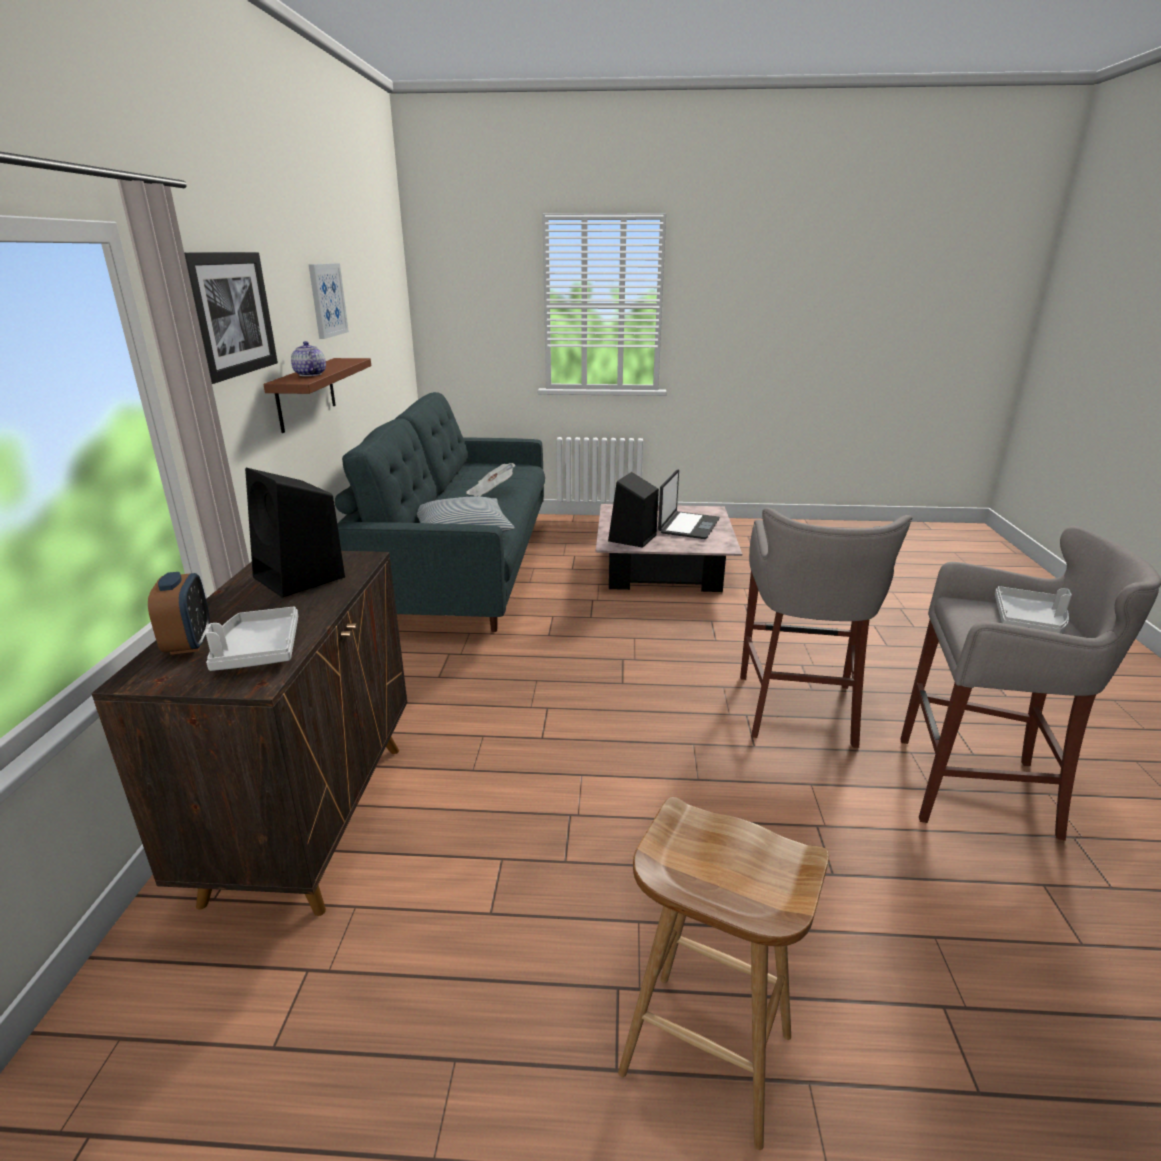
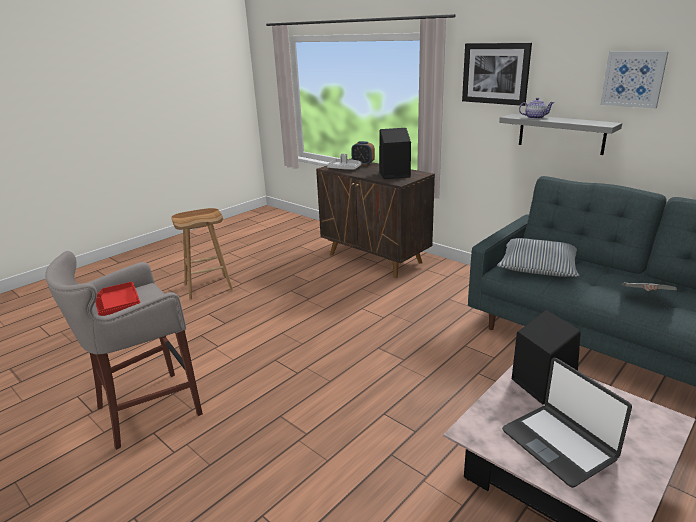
camera: 130 degrees right, 0 degrees up
(306, 394) = (561, 134): brown shelf -> grey shelf
(798, 711) = (273, 393): grey stool -> none
(1029, 621) = (118, 306): grey tray -> red tray

